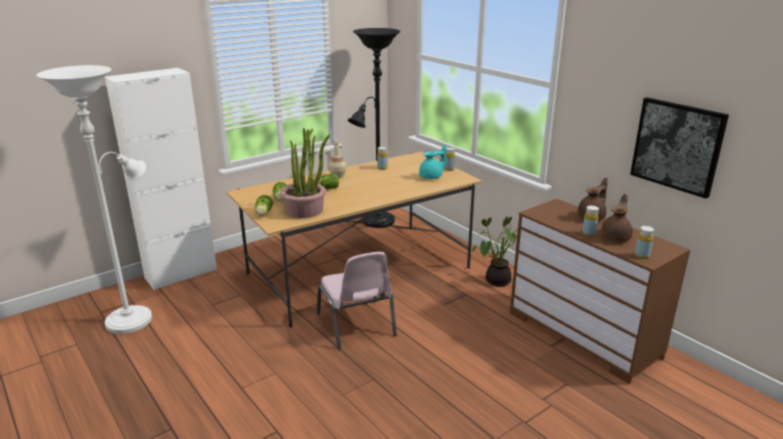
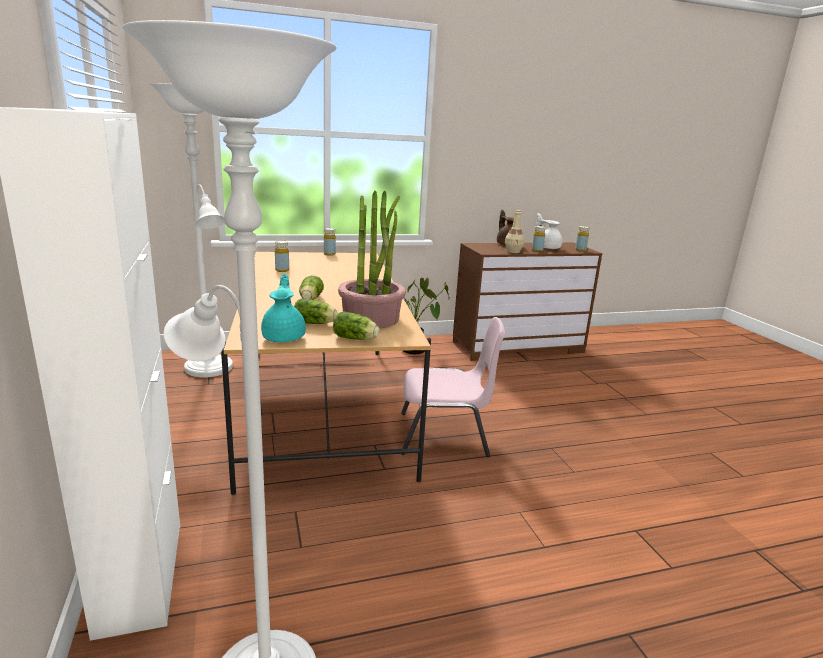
camera: 70 degrees left, 5 degrees down
(338, 176) = (274, 288): beige bottle -> beige bottle (513, 251)
(376, 222) = (211, 370): black floor lamp -> white floor lamp
(432, 177) = (342, 262): turquoise teapot -> turquoise teapot (284, 337)
(616, 237) = (547, 248): brown teapot -> white teapot
(677, 146) = (541, 171): picture -> none

